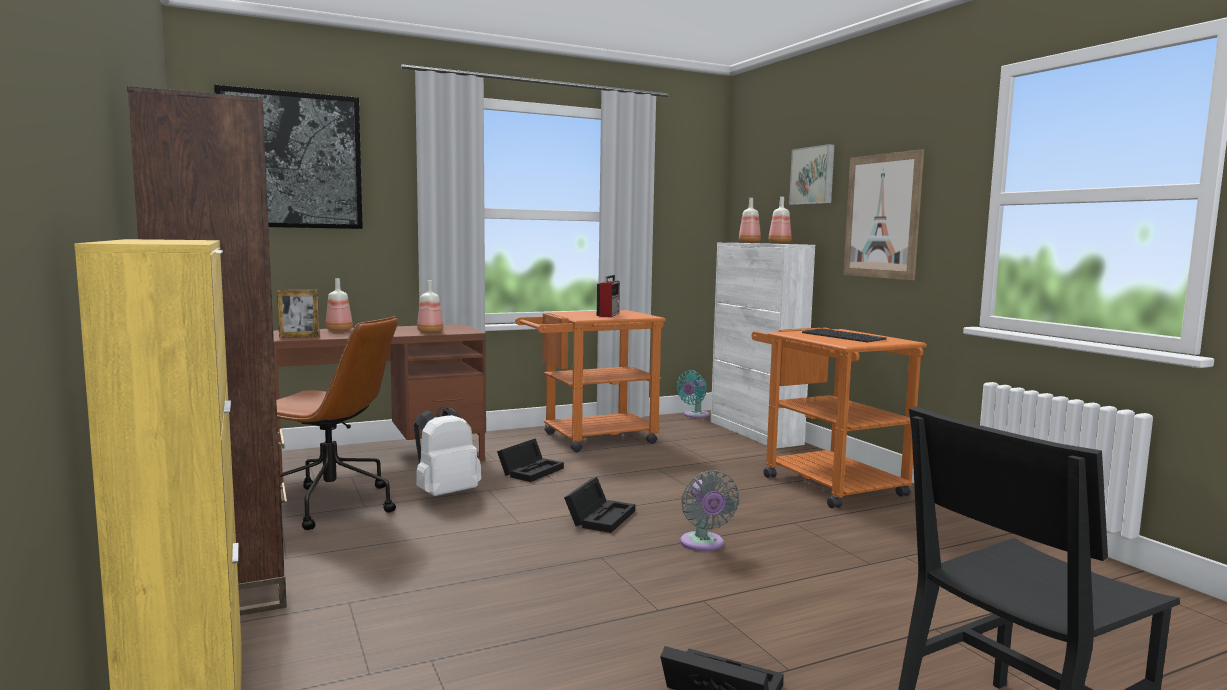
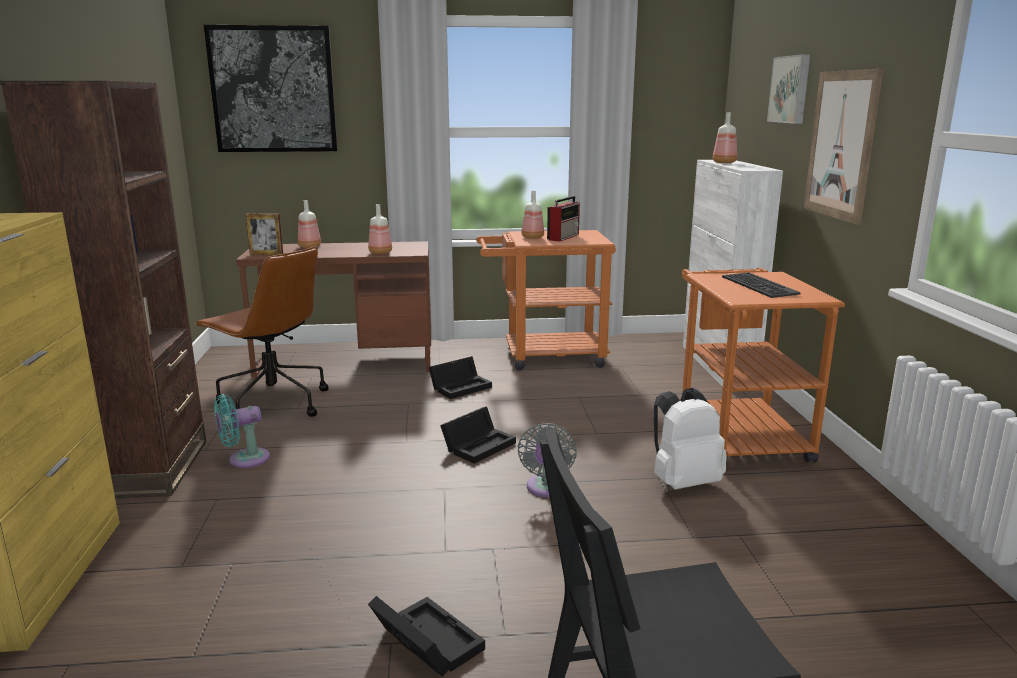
camera: 20 degrees right, 10 degrees up
(445, 494) = (369, 403): white backpack -> white backpack (683, 482)
(694, 415) = (673, 337): turquoise fan -> turquoise fan (244, 460)
(779, 243) = (749, 166): bottle -> bottle (532, 237)

